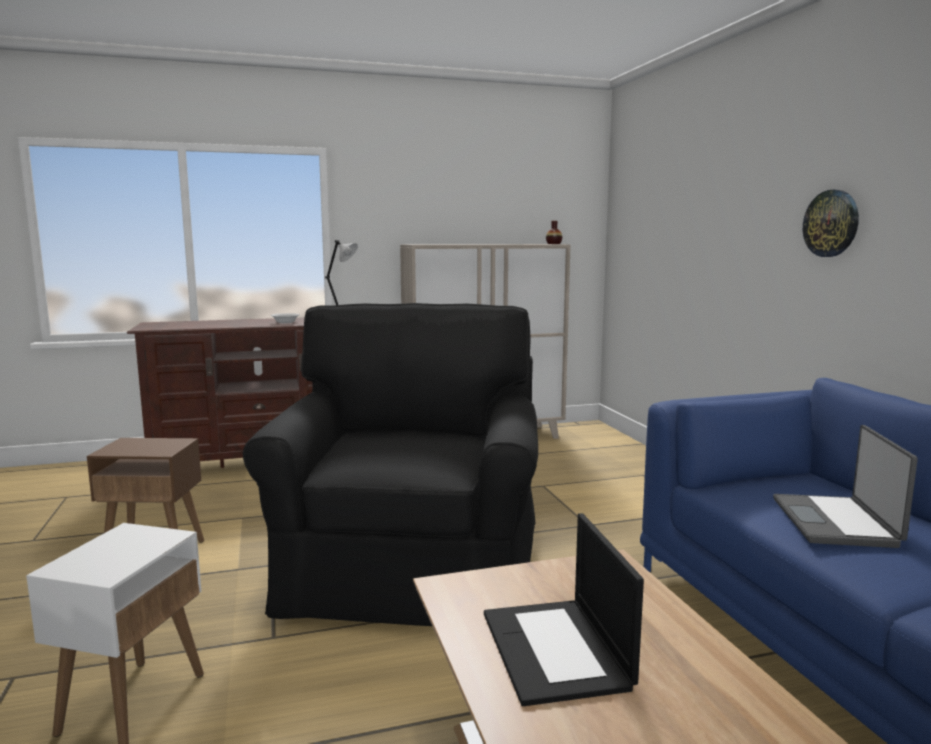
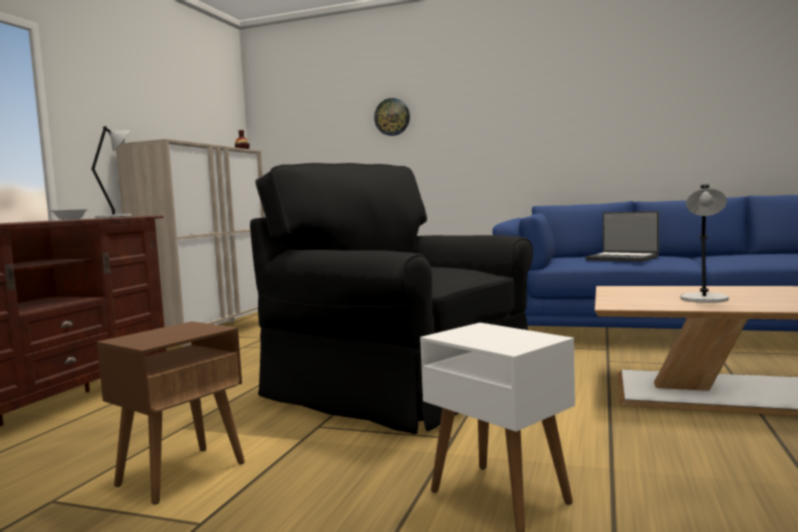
camera: 55 degrees left, 5 degrees down
(556, 650) = (704, 299): laptop -> grey table lamp
(831, 223) = (492, 124): wall clock -> wall clock (392, 117)

